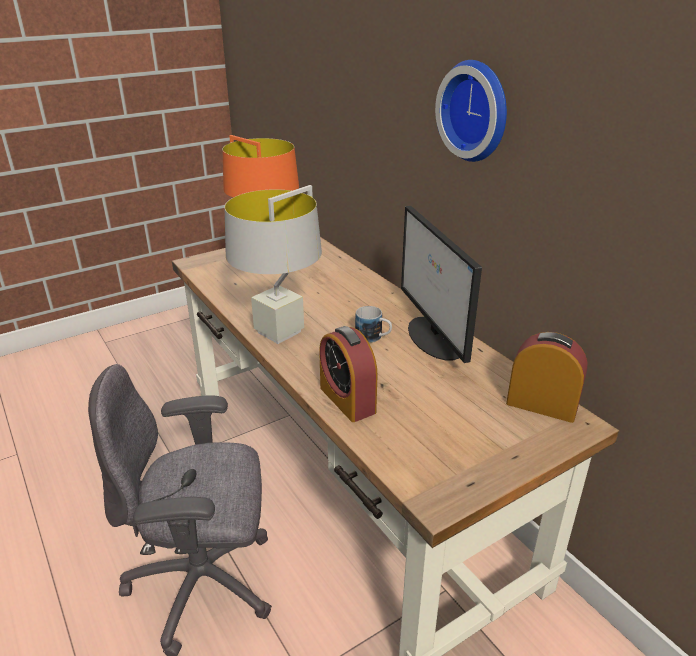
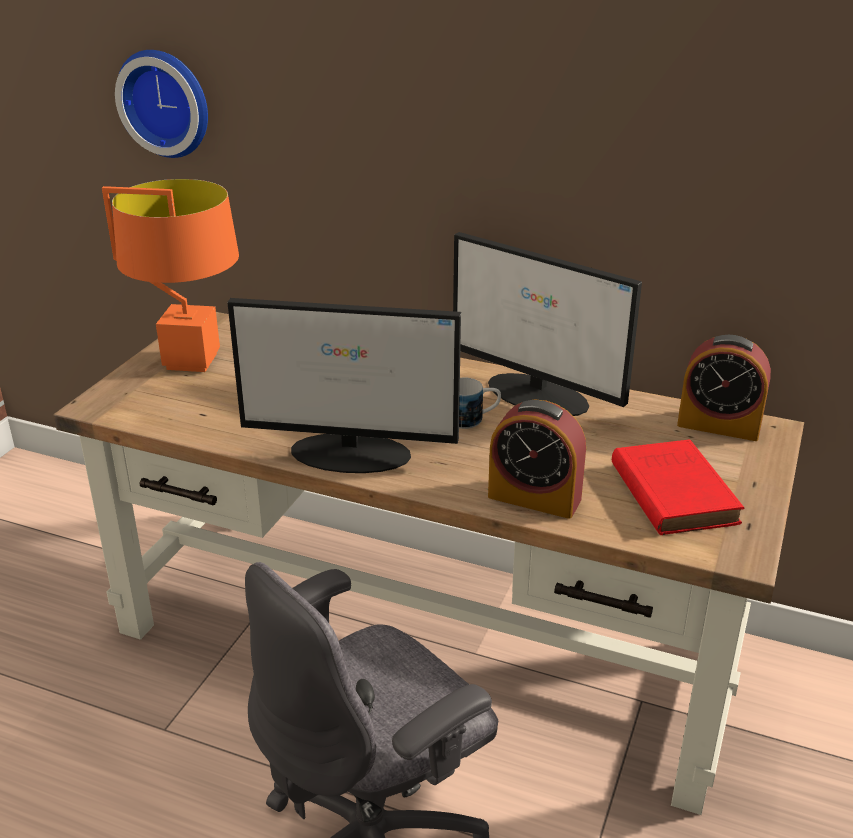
camera: 35 degrees left, 0 degrees up
(280, 332) = (352, 453): grey table lamp -> monitor
(444, 435) = (672, 491): none -> red book
(477, 111) = (546, 93): wall clock -> wall clock (167, 102)
(541, 405) = (719, 425): alarm clock -> alarm clock turned 150 degrees counterclockwise

